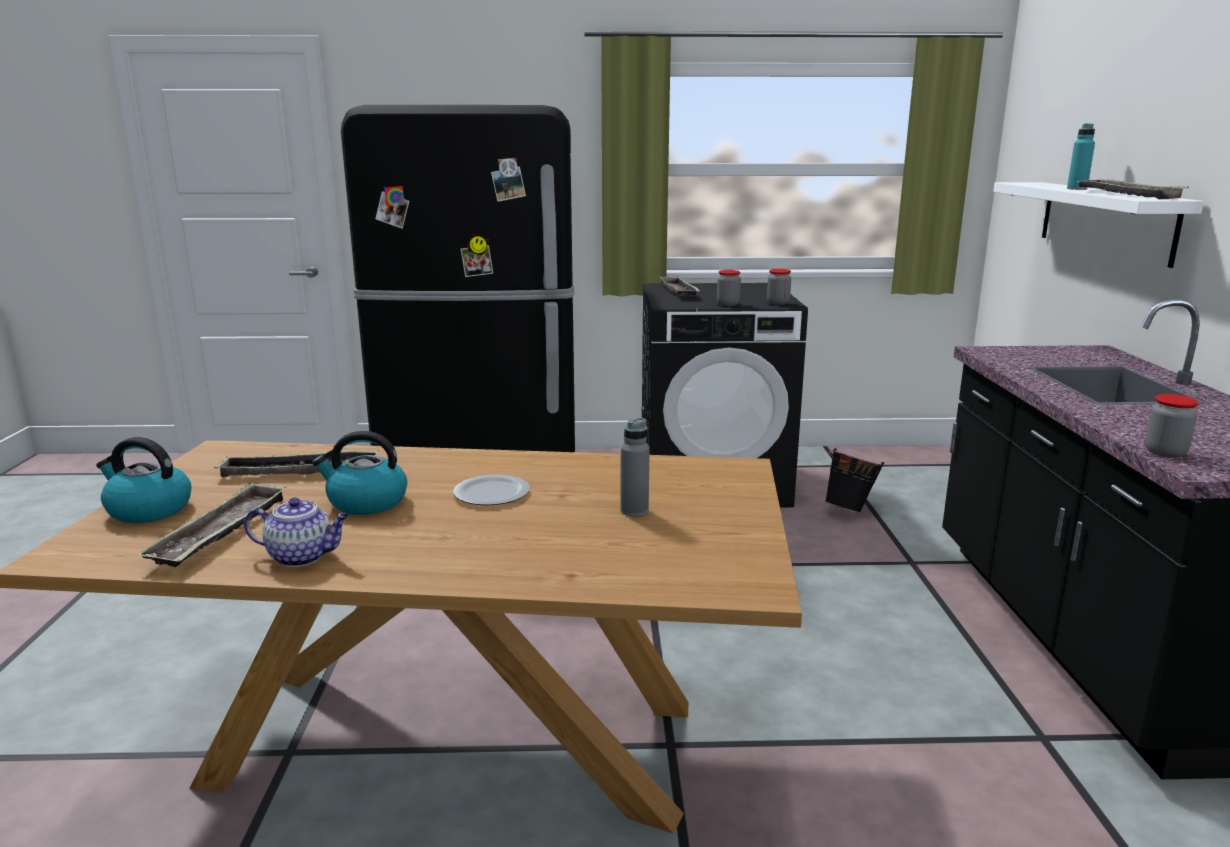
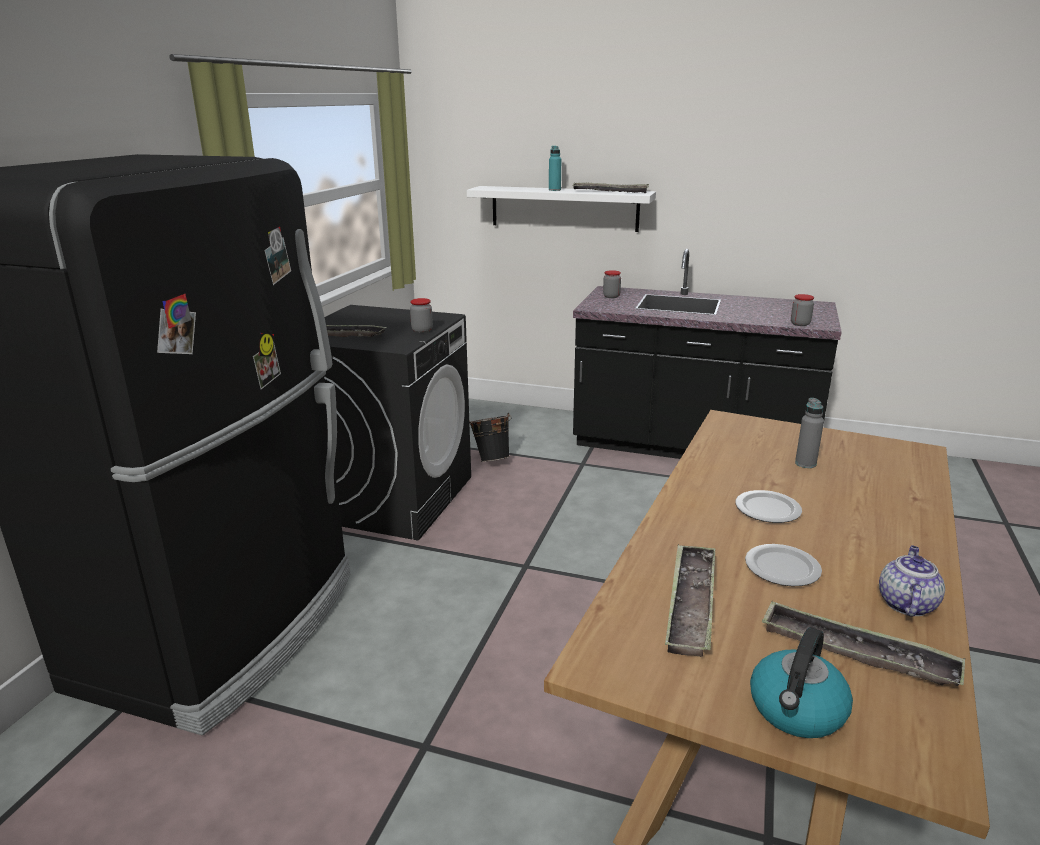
camera: 70 degrees left, 5 degrees up
(366, 502) = (783, 567): kettle -> plate
(778, 303) = (437, 317): jar -> jar (611, 296)

